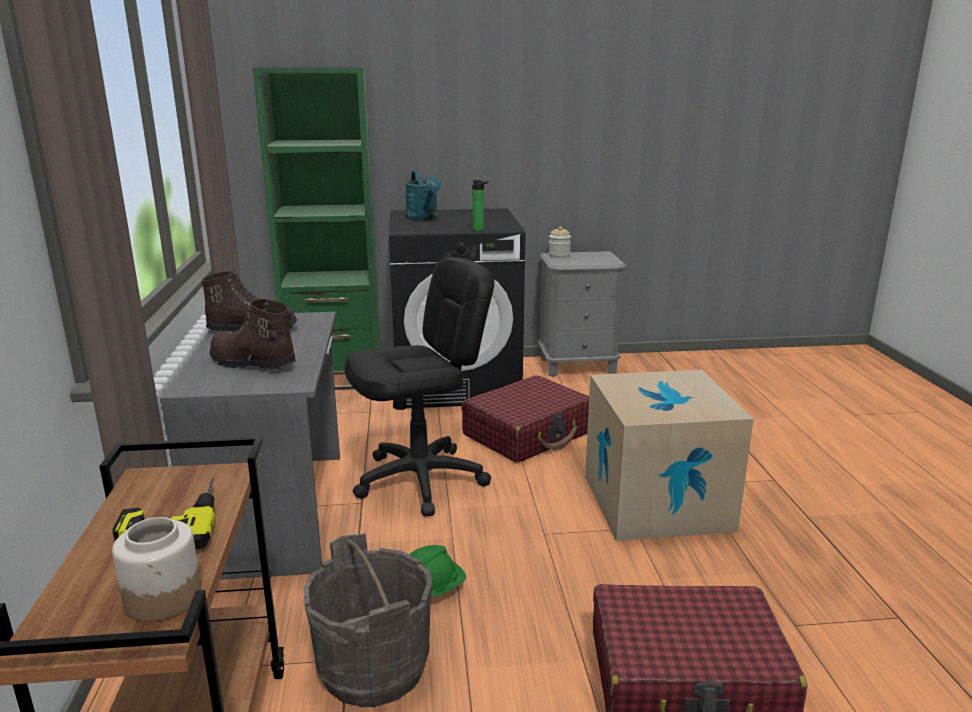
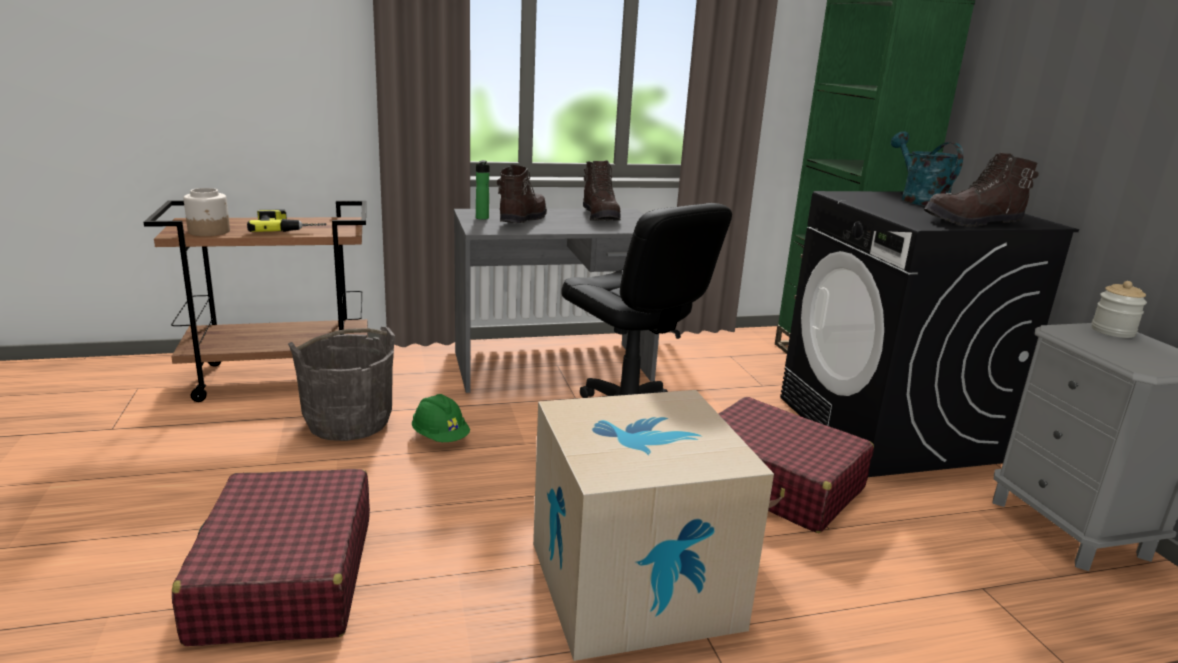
camera: 80 degrees right, 0 degrees up
(424, 219) = (918, 199): turquoise watering can -> turquoise watering can turned 105 degrees clockwise
(480, 230) = (889, 215): bottle -> bottle (481, 218)
(499, 220) = (973, 223): none -> brown boot

